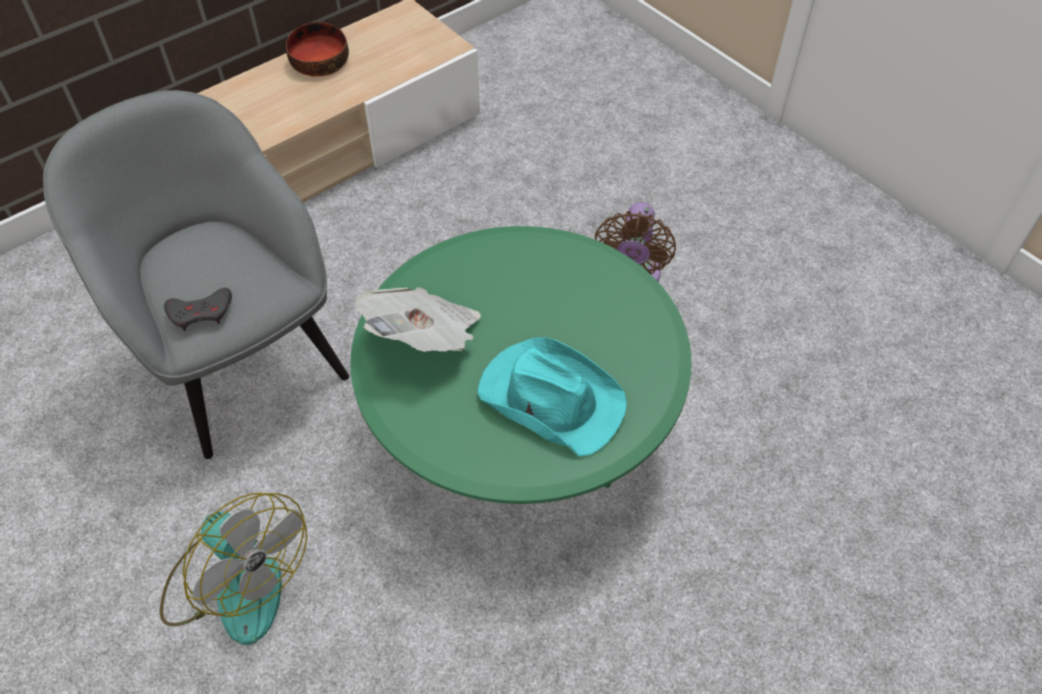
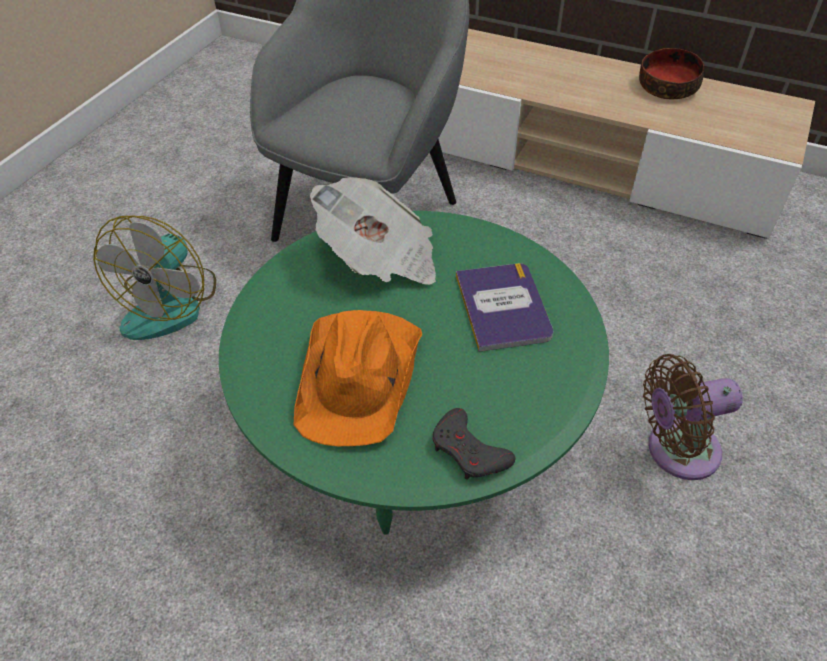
camera: 65 degrees right, 5 degrees down
(201, 312) = (308, 118): grey game controller -> grey game controller (469, 451)
(531, 281) = (503, 307): none -> book
(550, 397) = (360, 376): turquoise hat -> orange hat

